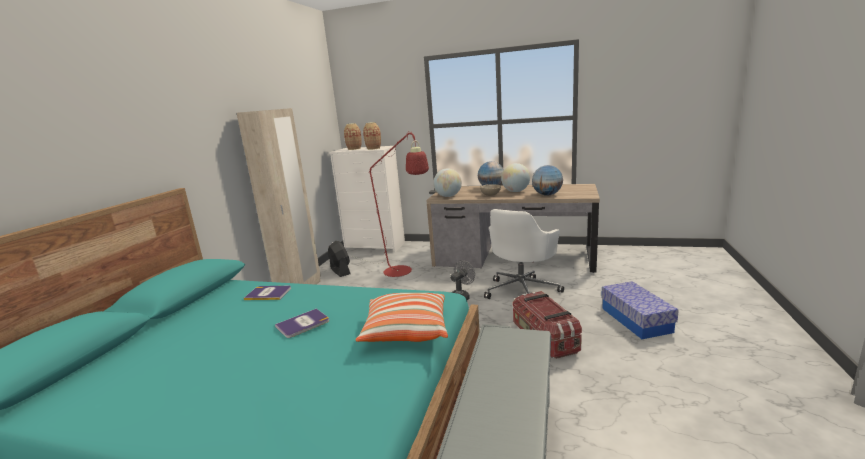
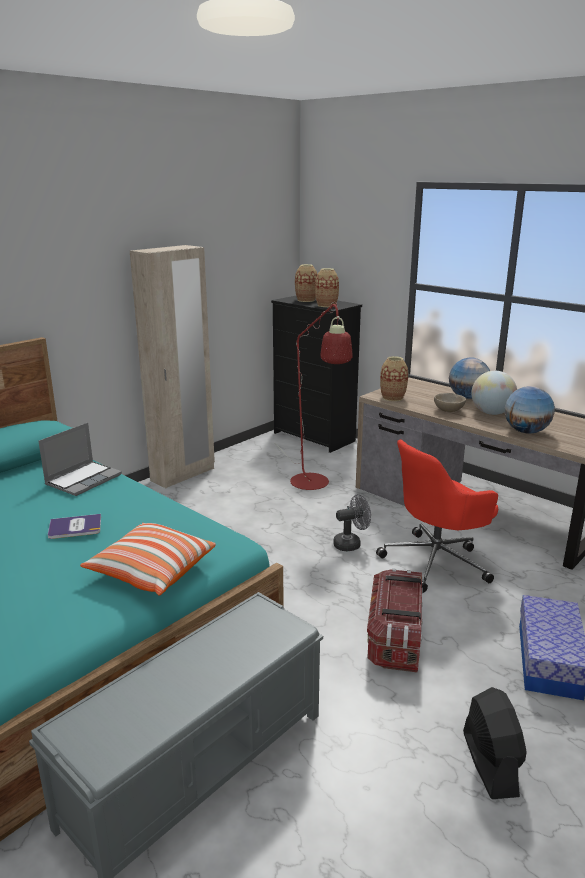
camera: 25 degrees right, 5 degrees up
(268, 293) = (84, 479): book -> laptop
(340, 271) = (246, 460): black fan -> black fan (489, 763)
(375, 246) = (314, 437): white dresser -> black dresser
(448, 196) = (392, 398): globe -> vase
(522, 291) = (436, 561): white office chair -> red office chair

